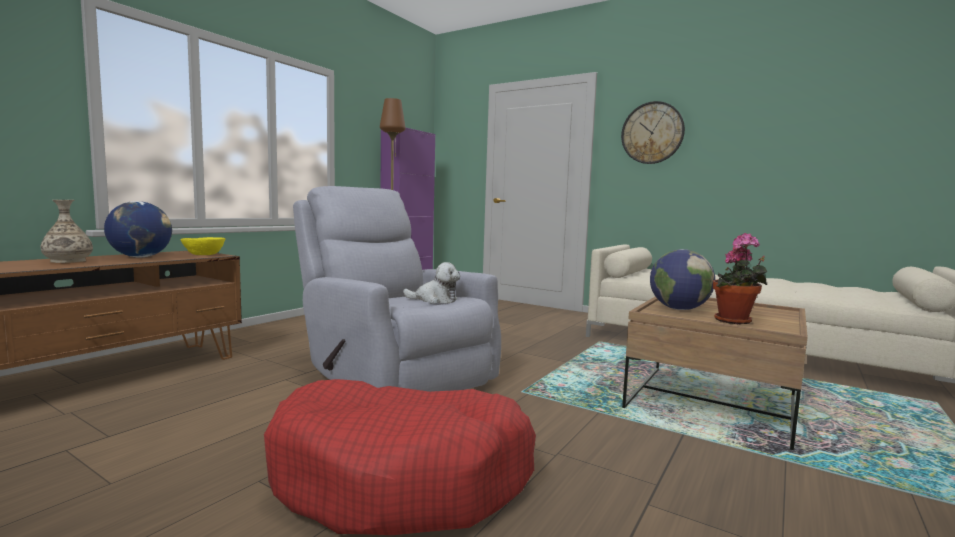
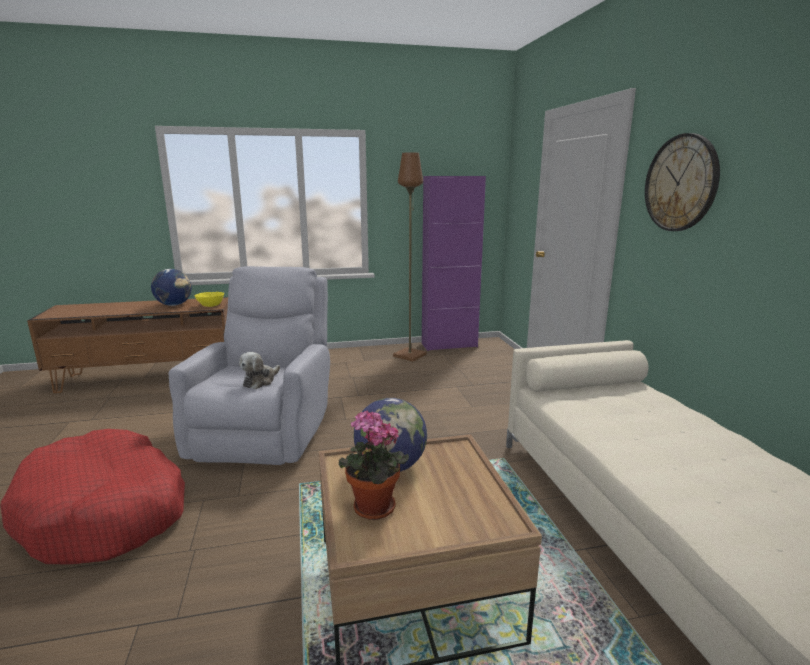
camera: 45 degrees right, 10 degrees up
(68, 261) = (134, 306): vase -> none
(435, 300) = (260, 381): plush toy -> plush toy turned 60 degrees clockwise

